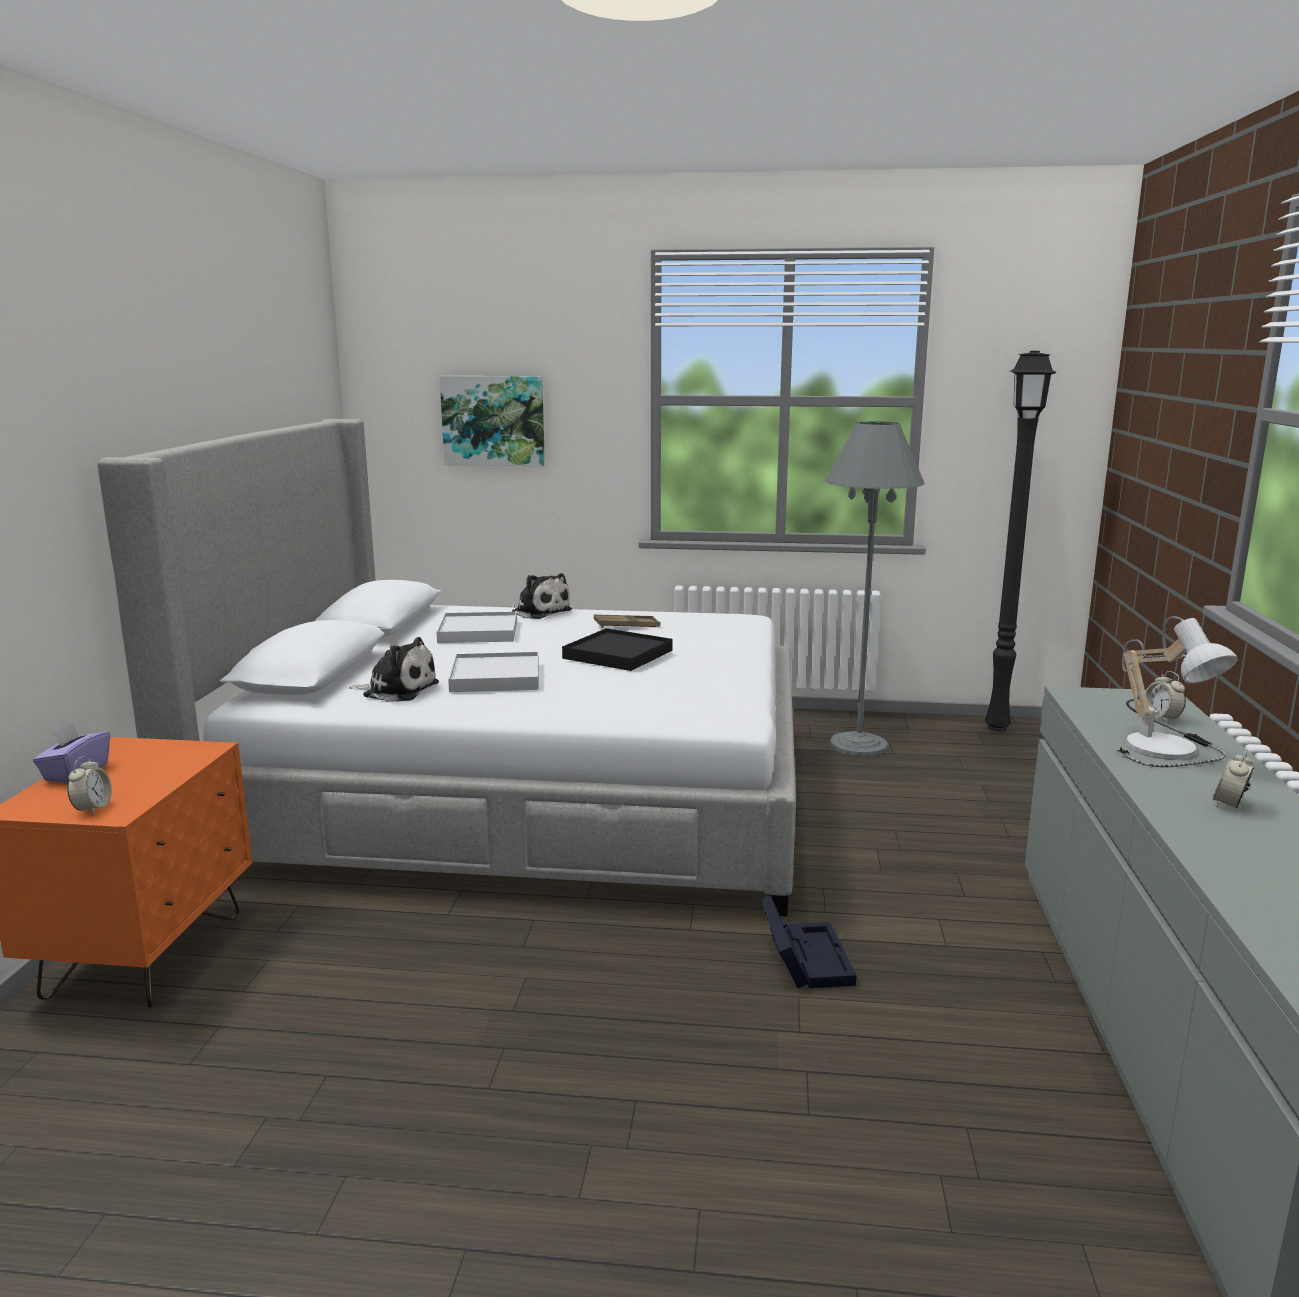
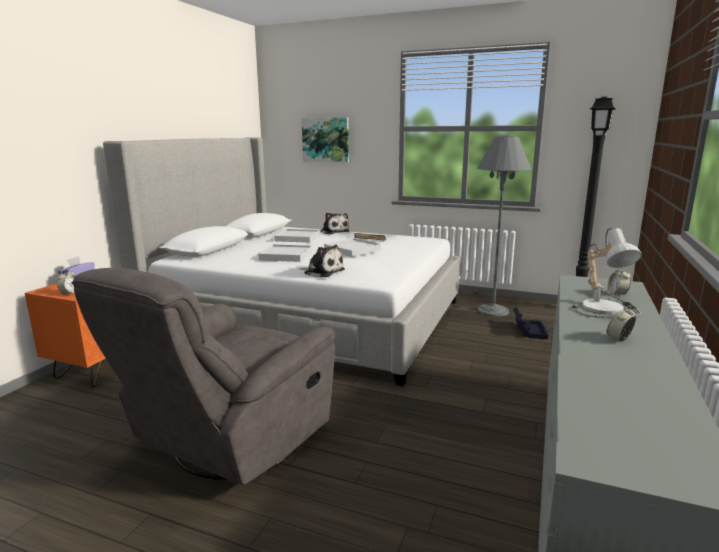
camera: 15 degrees right, 0 degrees up
(397, 690) = (237, 258): plush toy -> plush toy (322, 272)
(532, 1083) = (230, 445): none -> grey armchair
(618, 654) = (352, 250): black tray -> white tray
(803, 957) = (400, 407): black storage box -> black storage box (528, 330)

